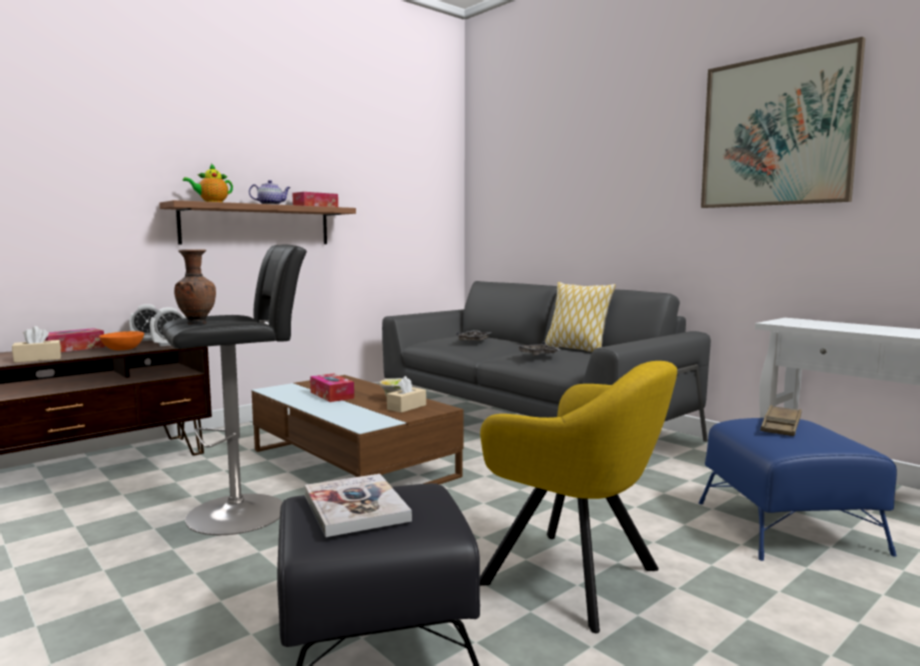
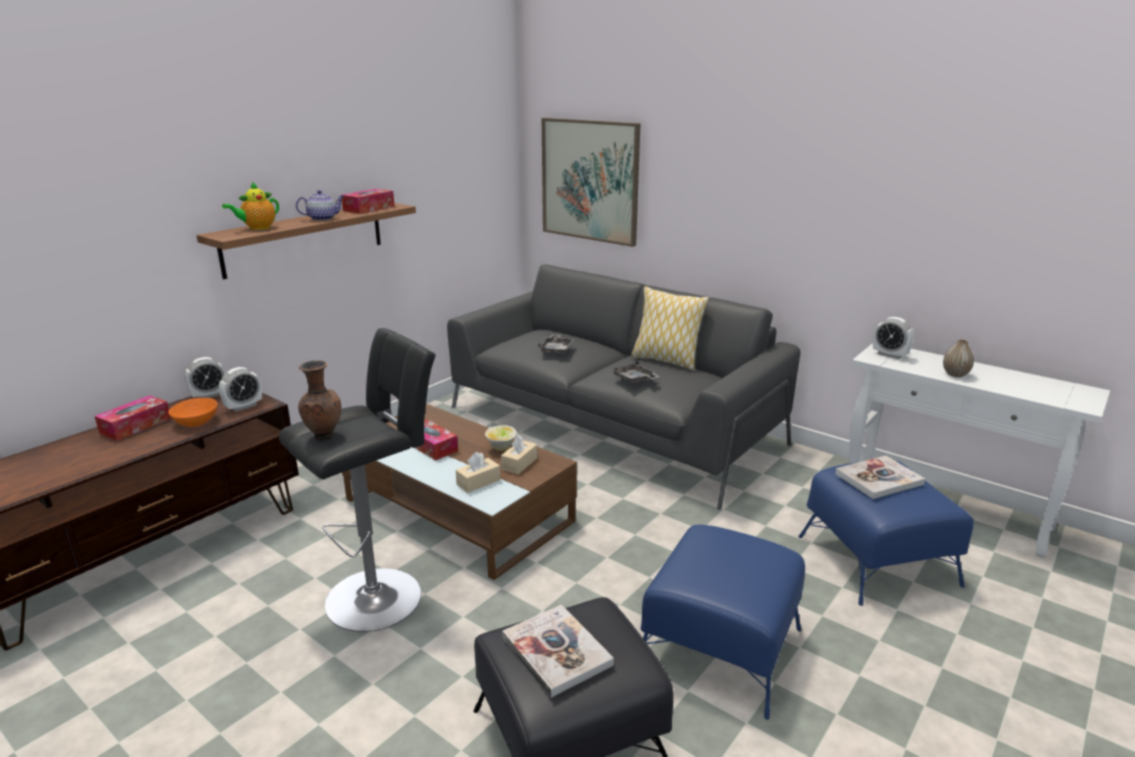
camera: 10 degrees left, 15 degrees up
(38, 359) = (115, 457): beige tissue box -> beige tissue box (478, 482)
(579, 580) = (718, 648): yellow armchair -> blue ottoman
(776, 131) = (883, 152): picture -> picture (590, 180)
(781, 426) = (879, 479): brown tray -> book
(797, 322) = (889, 355): none -> alarm clock
(868, 330) = (955, 374): none -> vase

